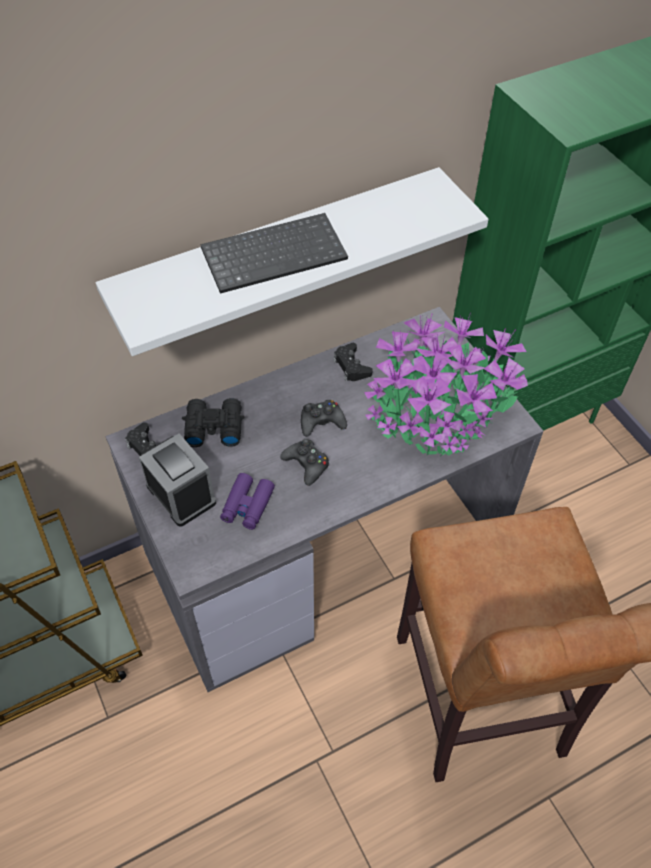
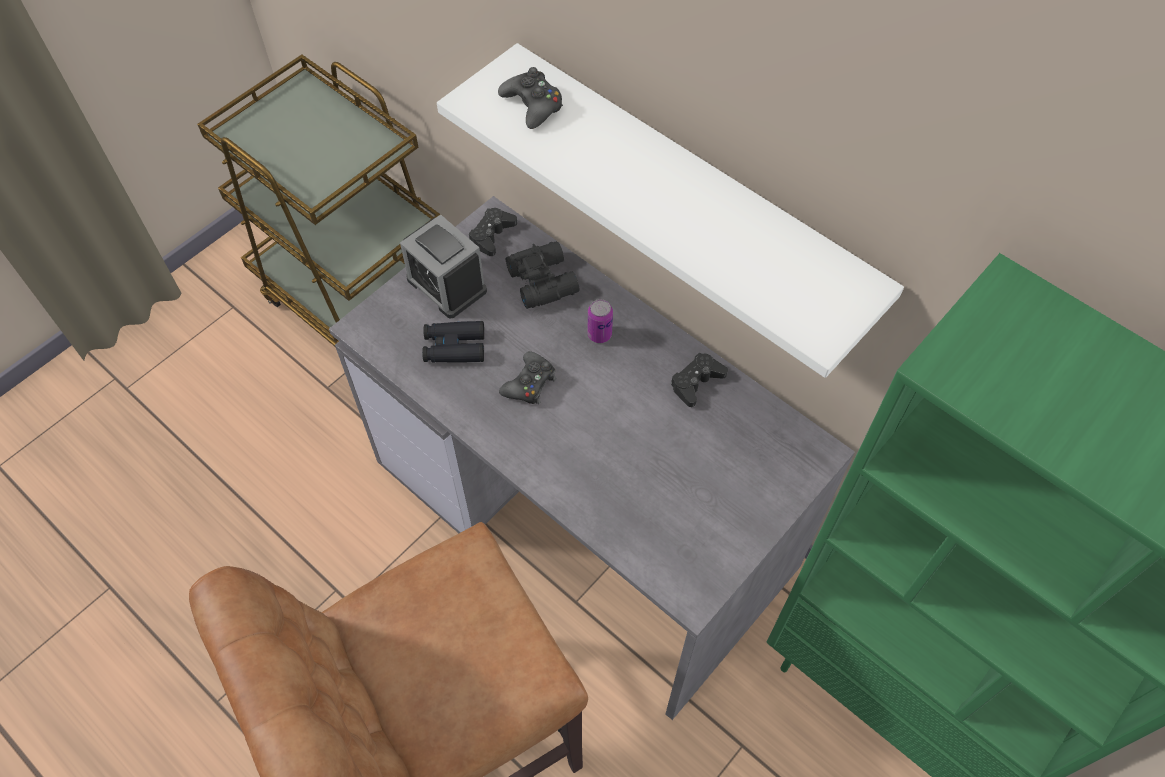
camera: 70 degrees right, 5 degrees up
(181, 494) = (446, 285): alarm clock -> alarm clock turned 105 degrees clockwise
(247, 505) = (454, 347): purple binoculars -> black binoculars
(275, 253) = (635, 169): keyboard -> none
(283, 408) = (599, 334): none -> can
(321, 422) = (596, 378): black game controller -> black game controller (533, 105)
(438, 415) = (664, 499): potted plant -> none

